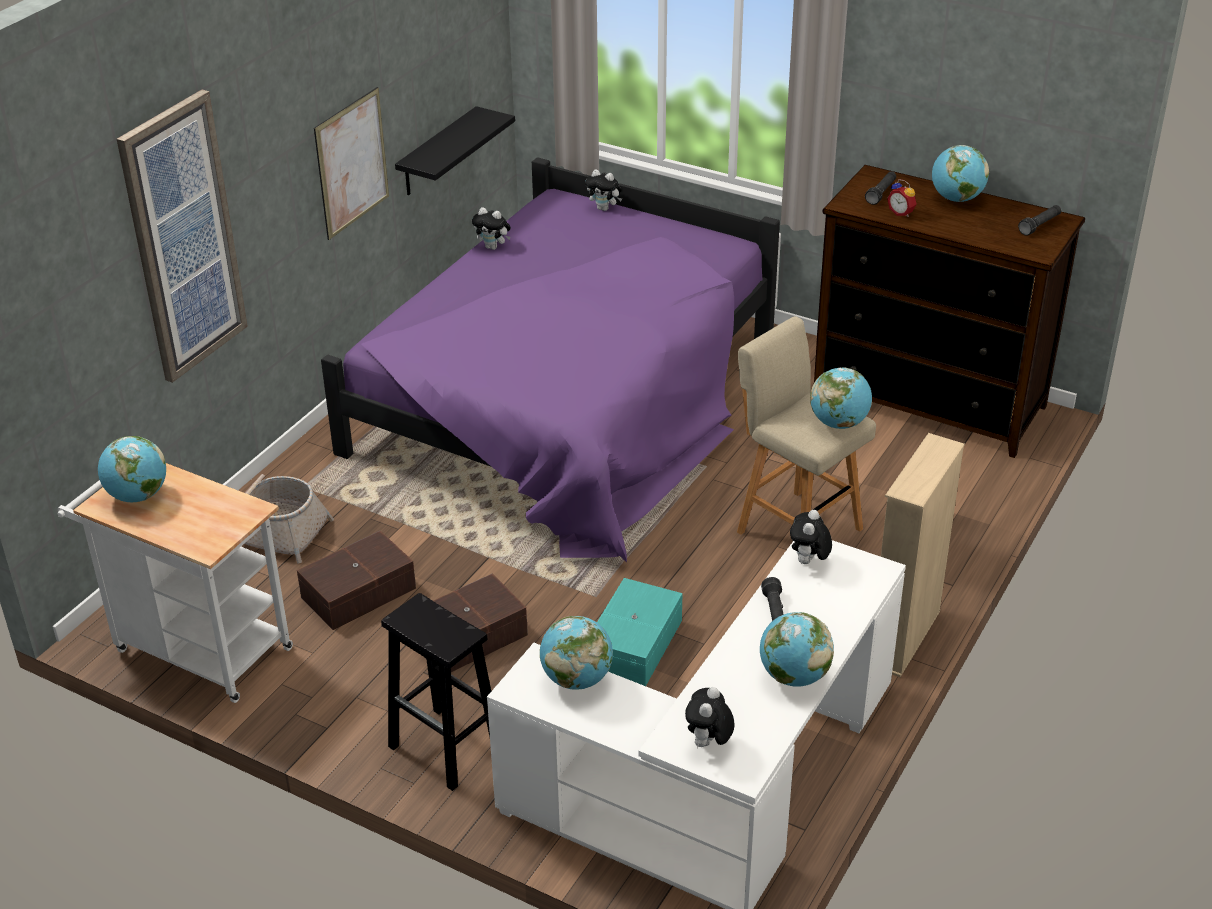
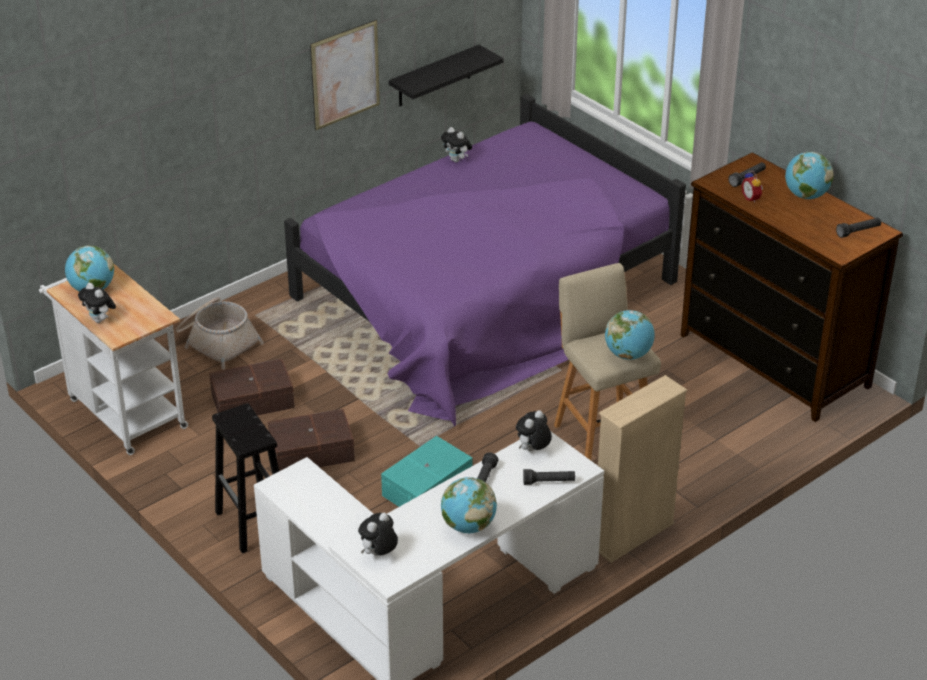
camera: 20 degrees right, 0 degrees up
(183, 238) = (178, 110): picture -> none
(577, 679) = (320, 489): globe -> none
(604, 208) = (562, 146): plush toy -> plush toy (100, 320)
(852, 596) = (548, 482): none -> black flashlight

